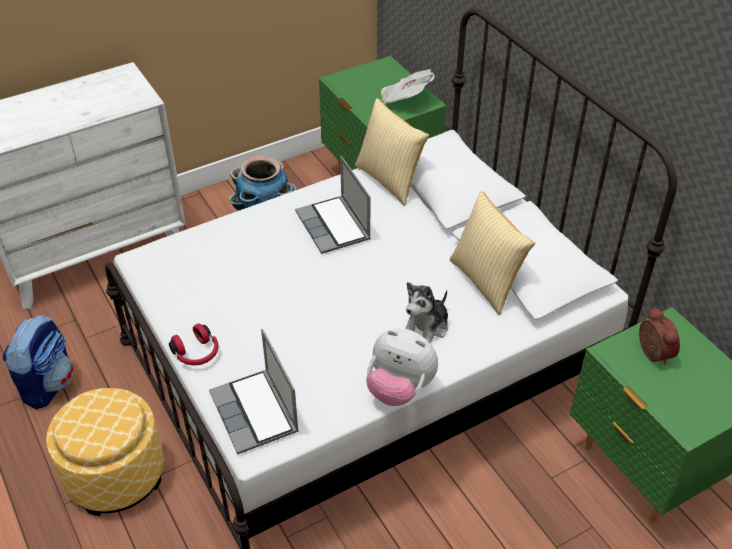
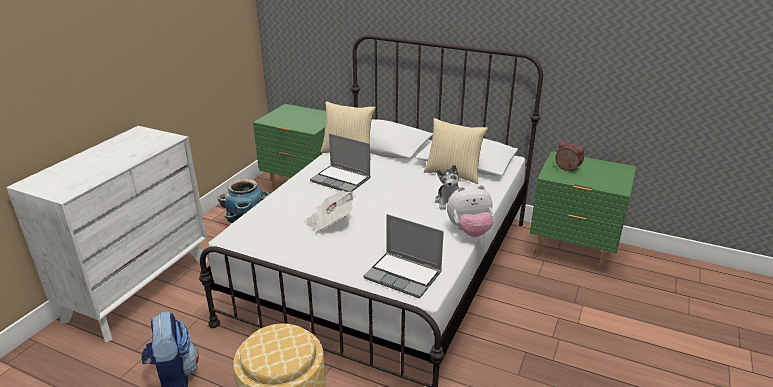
camera: 35 degrees left, 15 degrees down
(197, 354) = (330, 264): red headphones -> none
(405, 99) = (316, 117): newspaper -> newspaper (330, 222)

